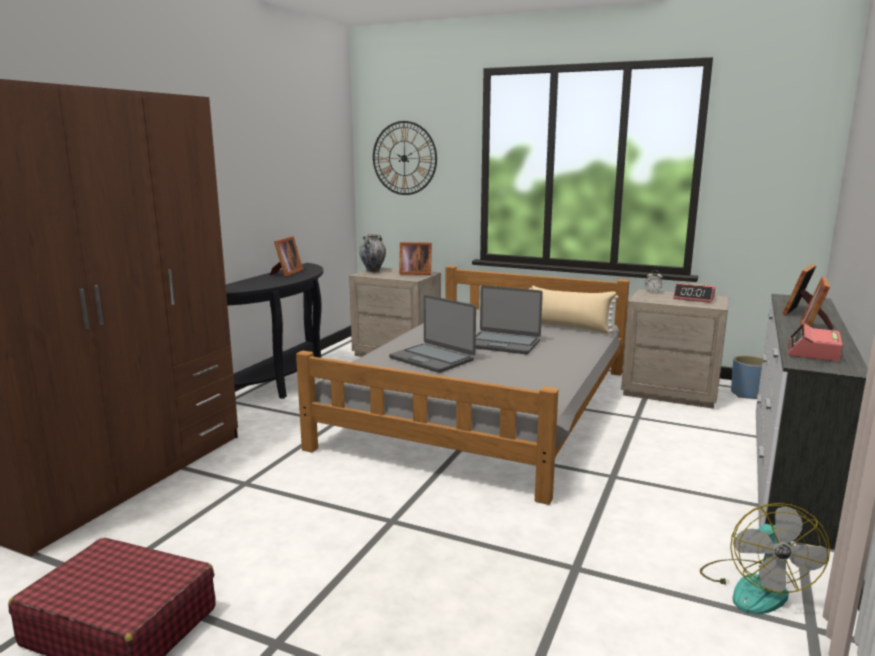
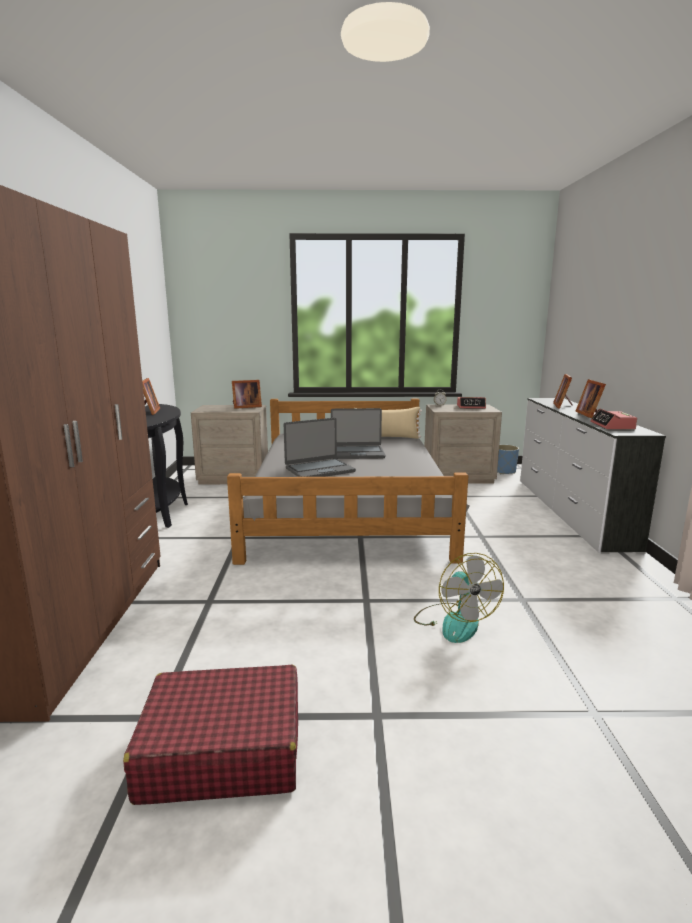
camera: 25 degrees left, 0 degrees up
(373, 271) = (207, 408): vase -> none
(404, 158) = (219, 309): wall clock -> none
(432, 359) = (319, 470): laptop -> laptop turned 45 degrees counterclockwise
(755, 587) = (626, 583): fan -> fan (454, 622)

